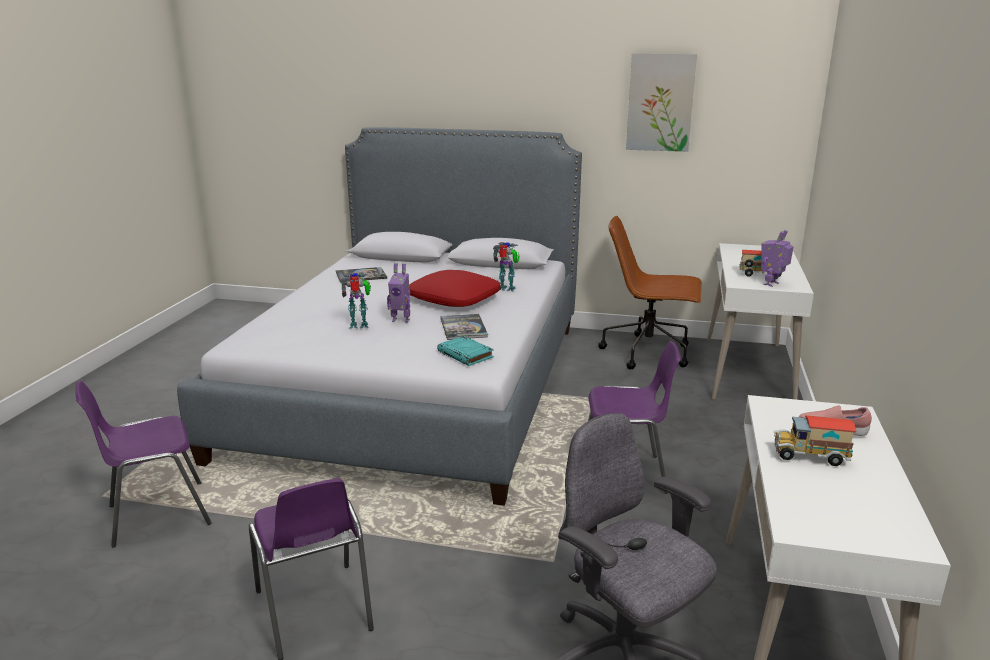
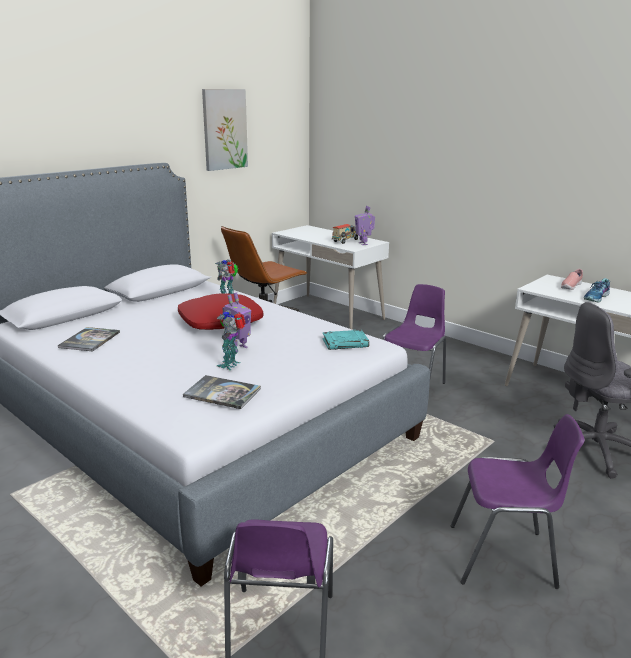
camera: 60 degrees left, 0 degrees up
(463, 328) = (289, 332): book -> book (222, 393)
(809, 456) = (596, 297): toy truck -> shoe

